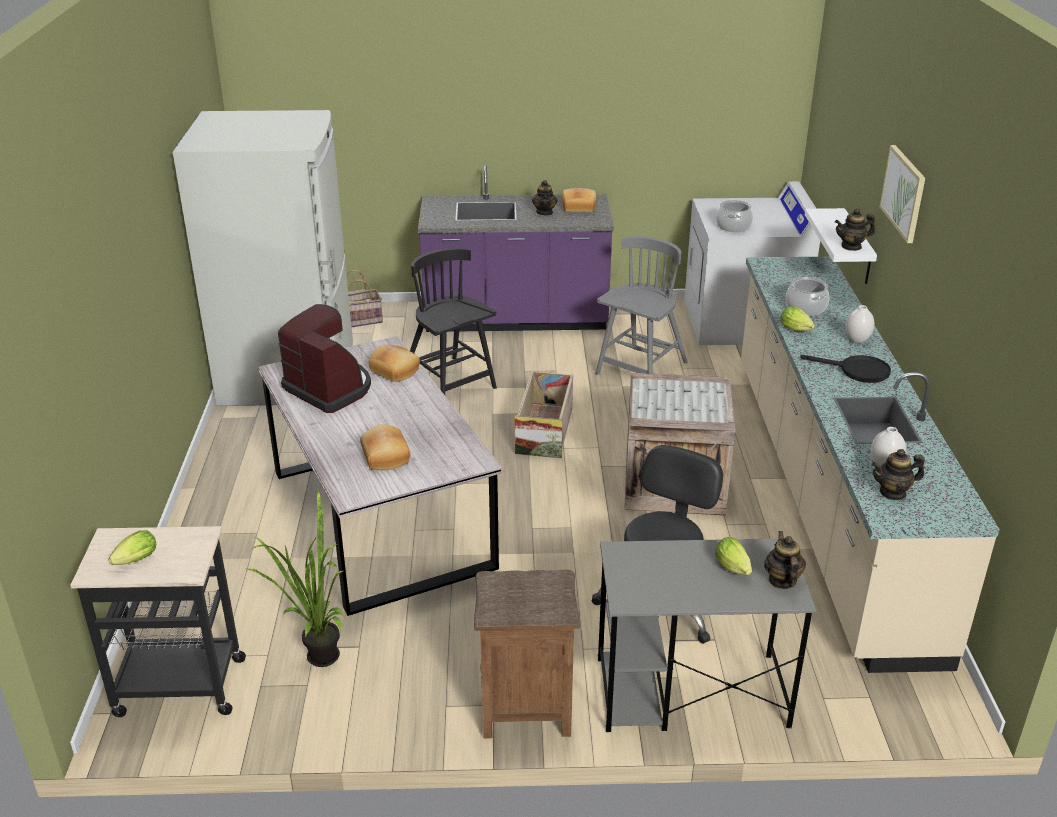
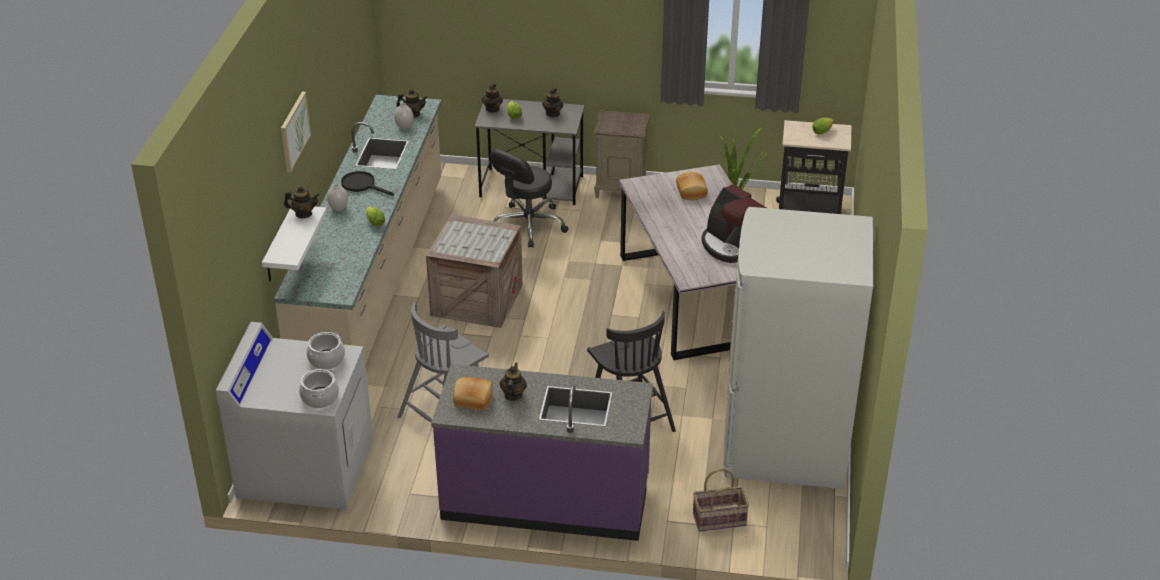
camera: 170 degrees left, 5 degrees up
(395, 371) = (682, 255): bread -> none
(545, 430) = (558, 356): crate -> none
(662, 583) = (553, 113): none -> teapot
(805, 308) = (350, 241): cooking pot -> cooking pot (320, 398)

